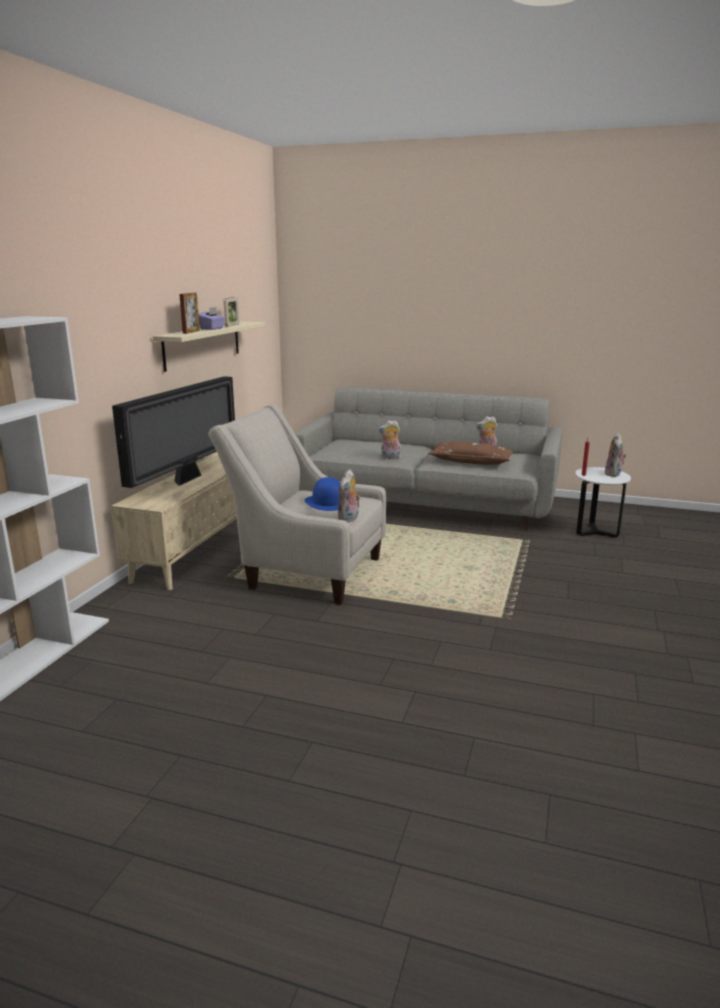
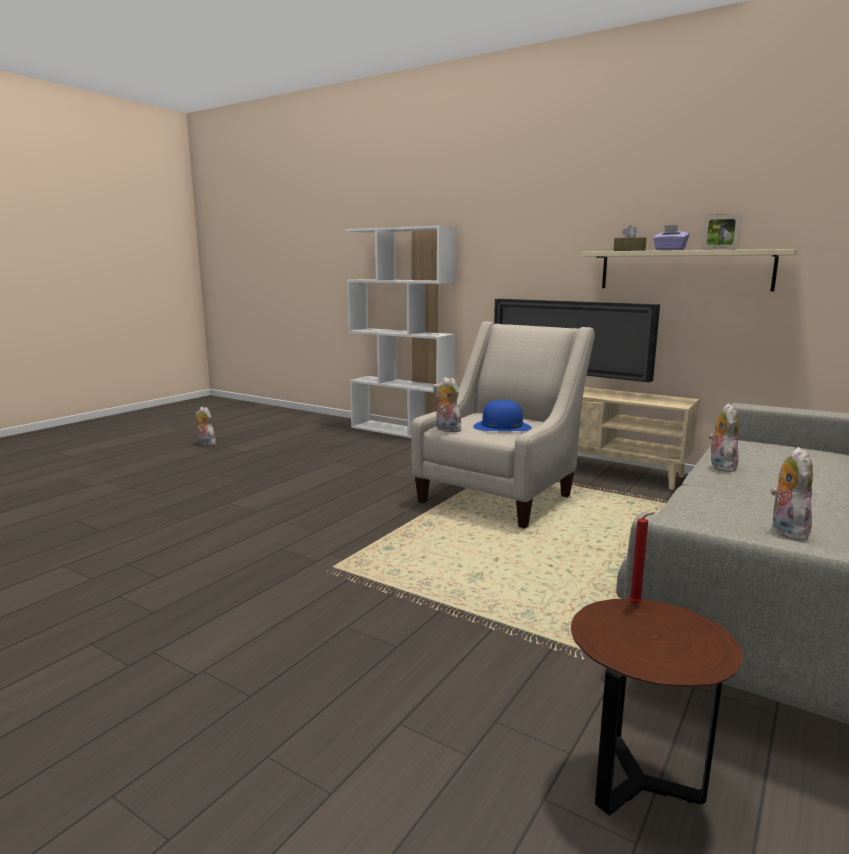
camera: 105 degrees right, 5 degrees down
(191, 332) = (629, 250): picture frame -> brown tissue box
(470, 461) = (713, 510): brown pillow -> none
(595, 532) = (638, 783): white side table -> brown side table
(614, 474) = (658, 655): plush toy -> plush toy (205, 443)

